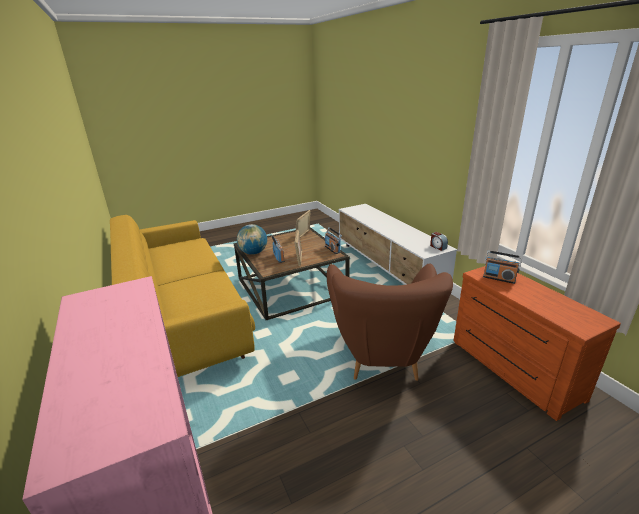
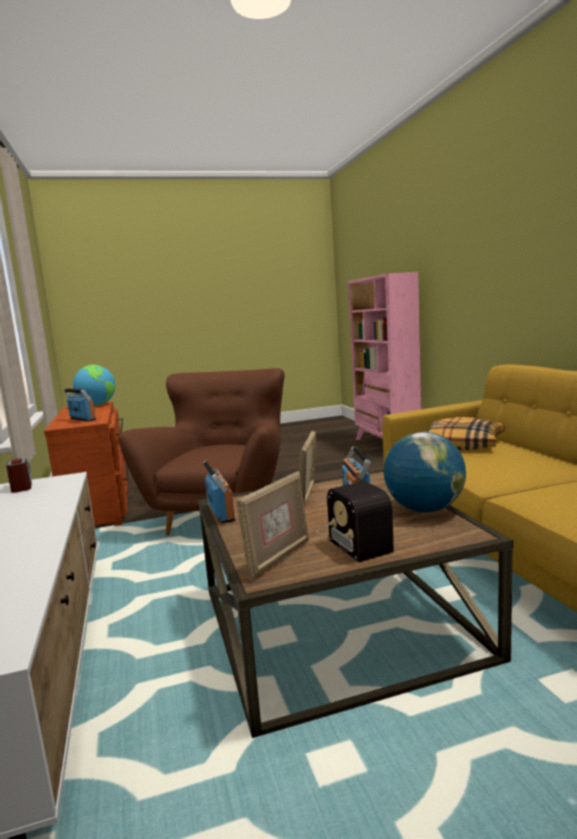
camera: 170 degrees left, 15 degrees down
(201, 306) = (461, 444): none -> pillow
(281, 242) = (353, 537): none -> radio
(571, 322) = (97, 405): none -> globe

